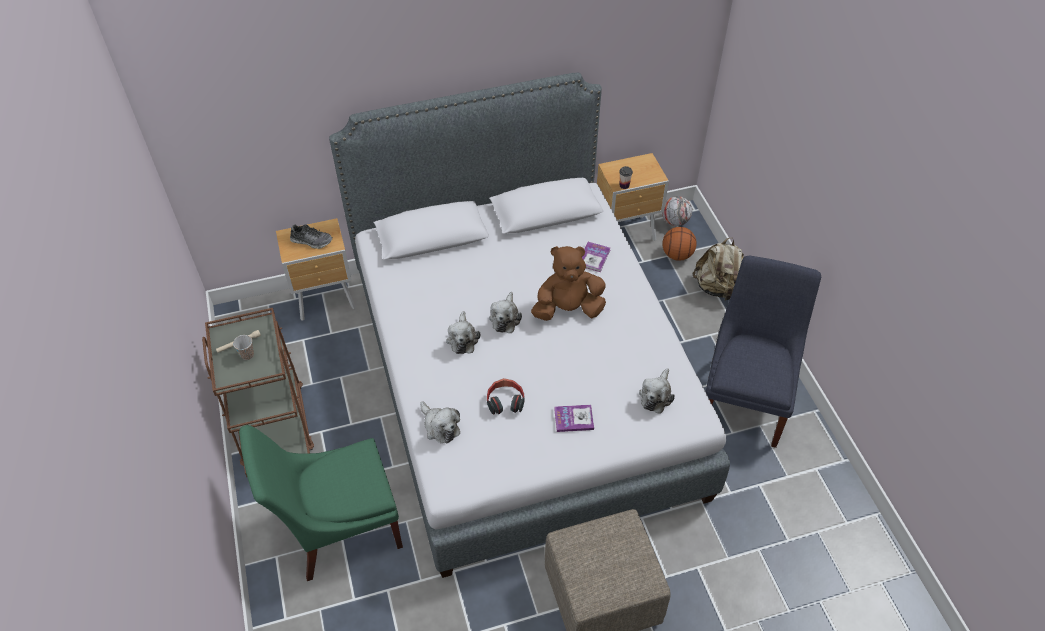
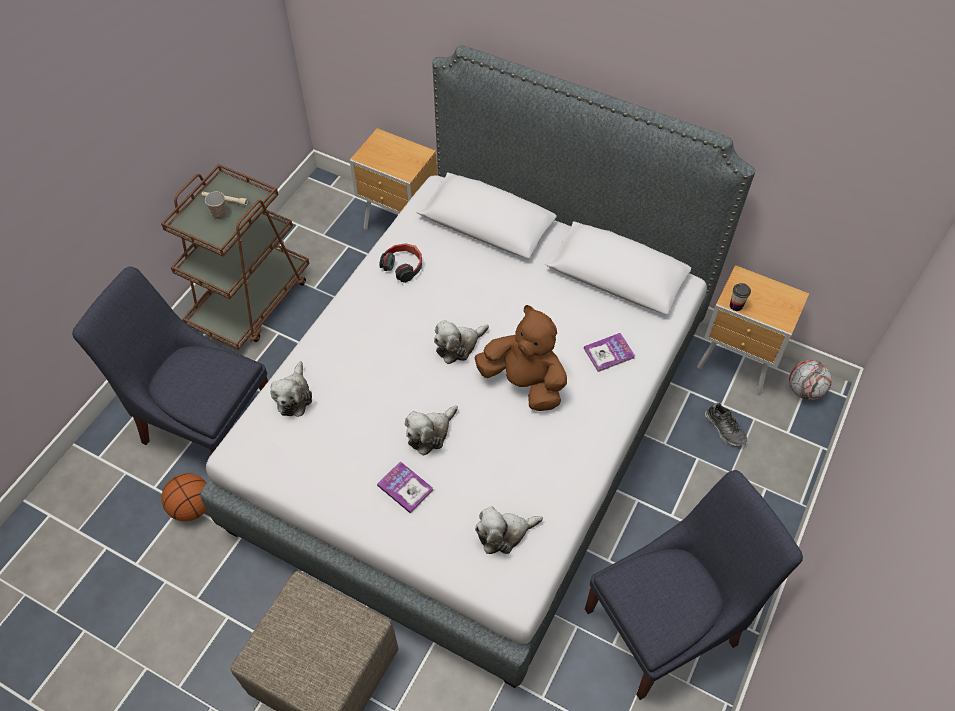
camera: 45 degrees right, 5 degrees up
(311, 241) = (393, 156): shoe -> shoe (725, 429)
(338, 528) = (205, 421): green chair -> blue chair
(462, 338) = (401, 335): plush toy -> plush toy (430, 433)
(505, 401) = (367, 419): headphones -> headphones (403, 266)
(677, 255) = (766, 425): basketball -> basketball (192, 507)
(718, 288) = (770, 492): beige backpack -> none

